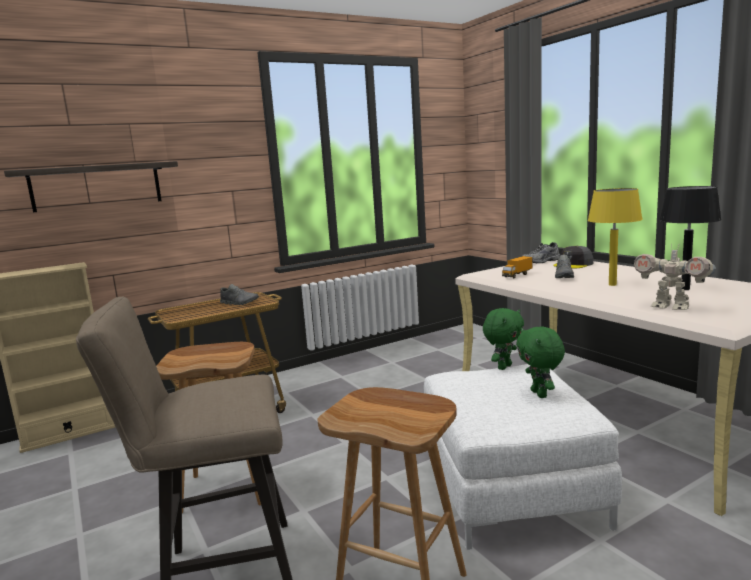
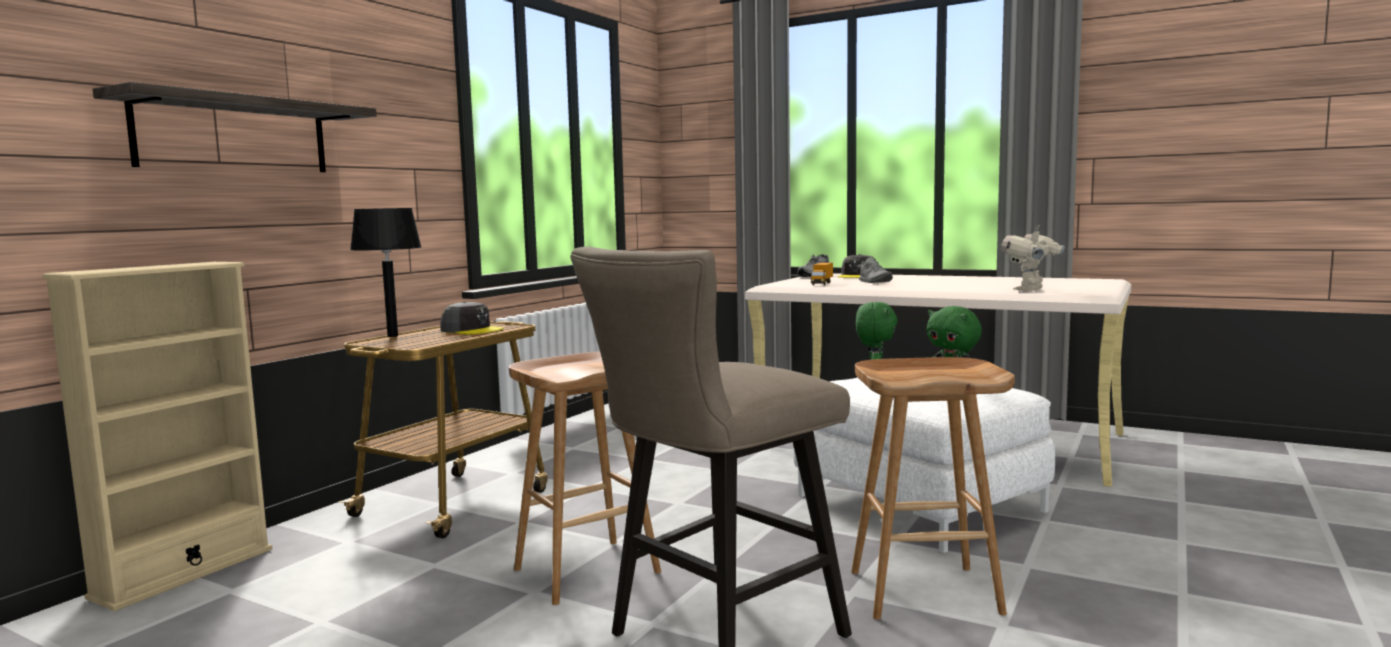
camera: 30 degrees left, 5 degrees down
(239, 303) = (472, 330): grey shoe -> grey cap
(612, 284) = (938, 283): yellow table lamp -> none
(670, 307) = (1031, 290): toy robot -> toy robot turned 120 degrees clockwise
(685, 289) = (1010, 282): black table lamp -> black table lamp (392, 336)

